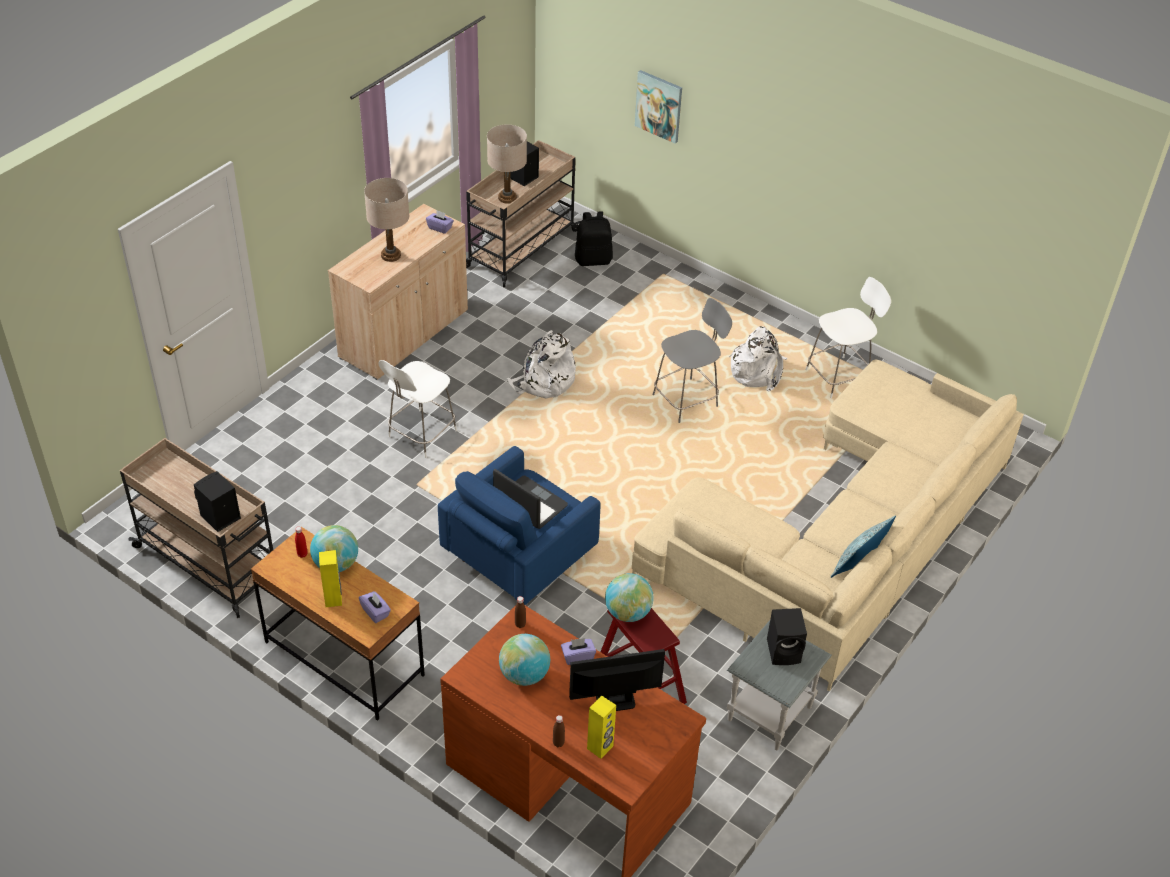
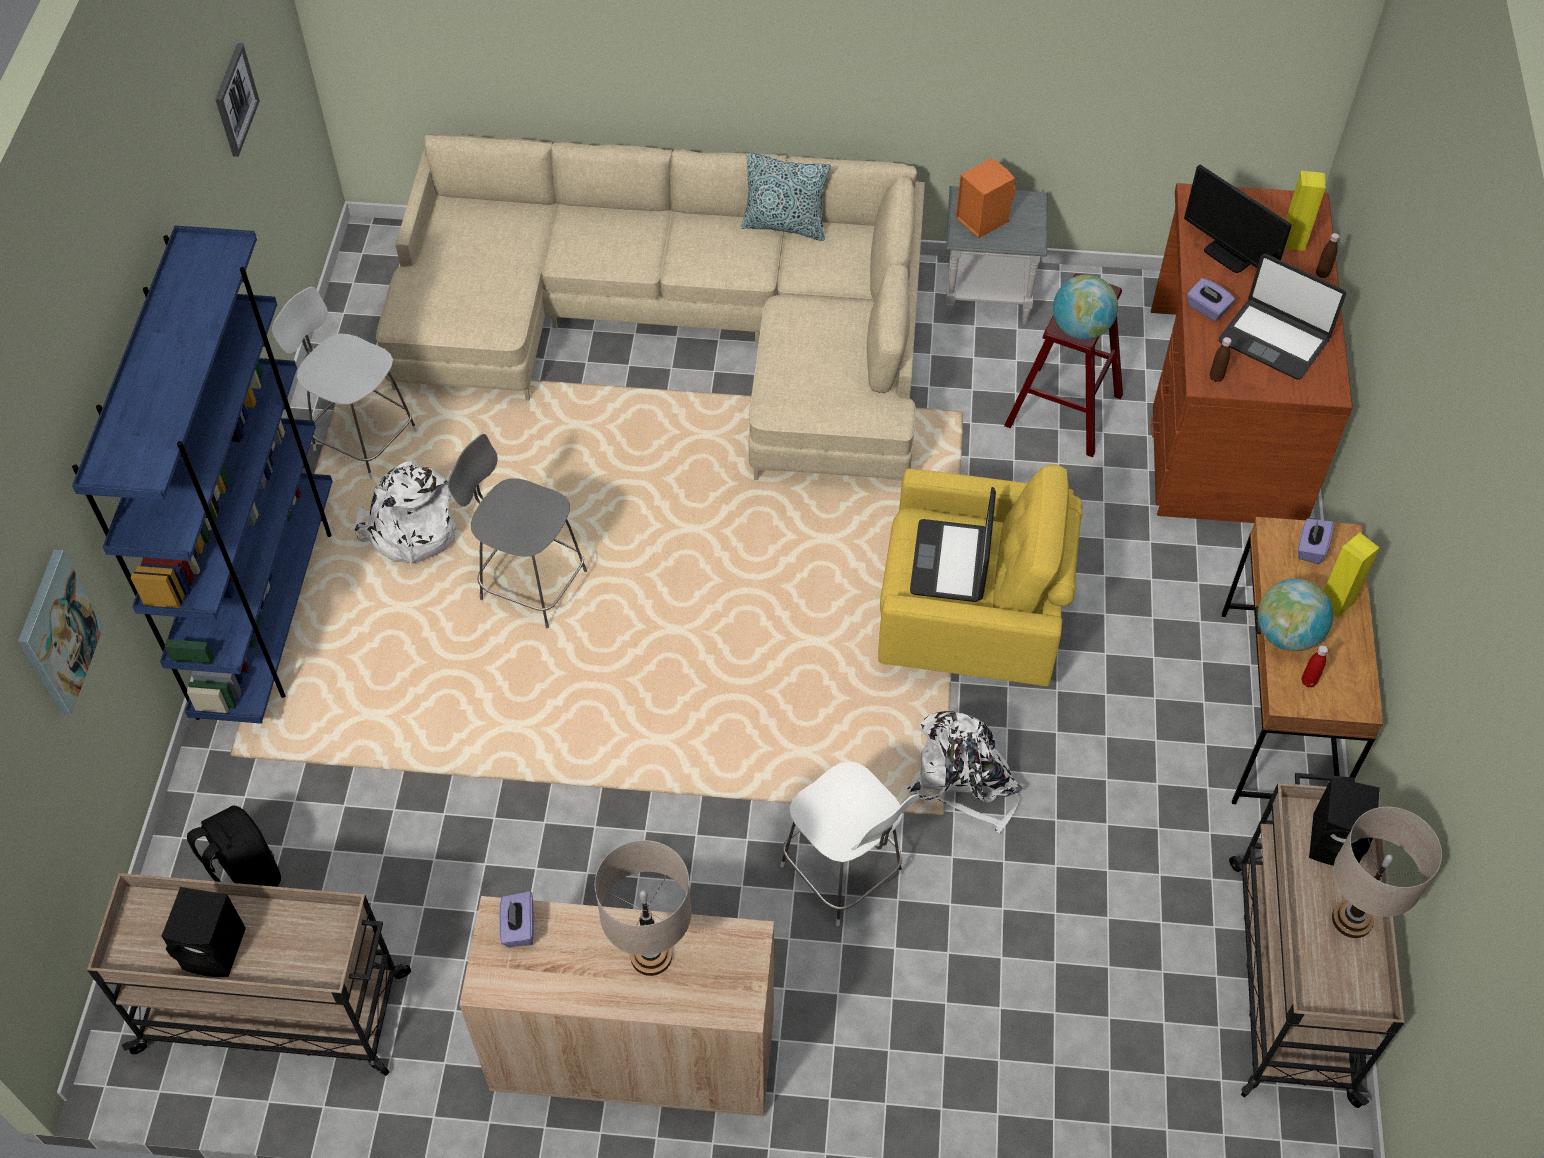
camera: 120 degrees left, 10 degrees up
(420, 435) = (844, 873): white chair -> white chair turned 45 degrees clockwise
(507, 198) = (300, 935): beige table lamp -> beige table lamp (1352, 920)
(518, 557) = (970, 622): blue armchair -> yellow armchair
(524, 675) = (1274, 340): globe -> laptop
(544, 382) = (613, 778): white backpack -> white backpack (964, 780)
(741, 309) = (269, 610): none -> blue bookcase
(785, 651) = (981, 219): black speaker -> orange speaker
(971, 214) = (235, 99): none -> picture

